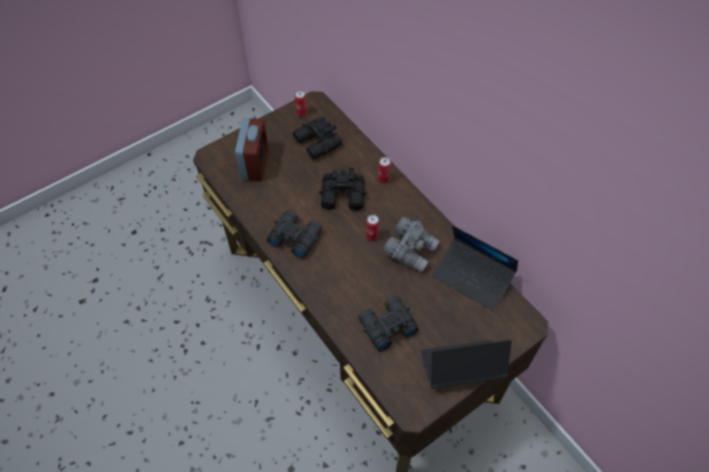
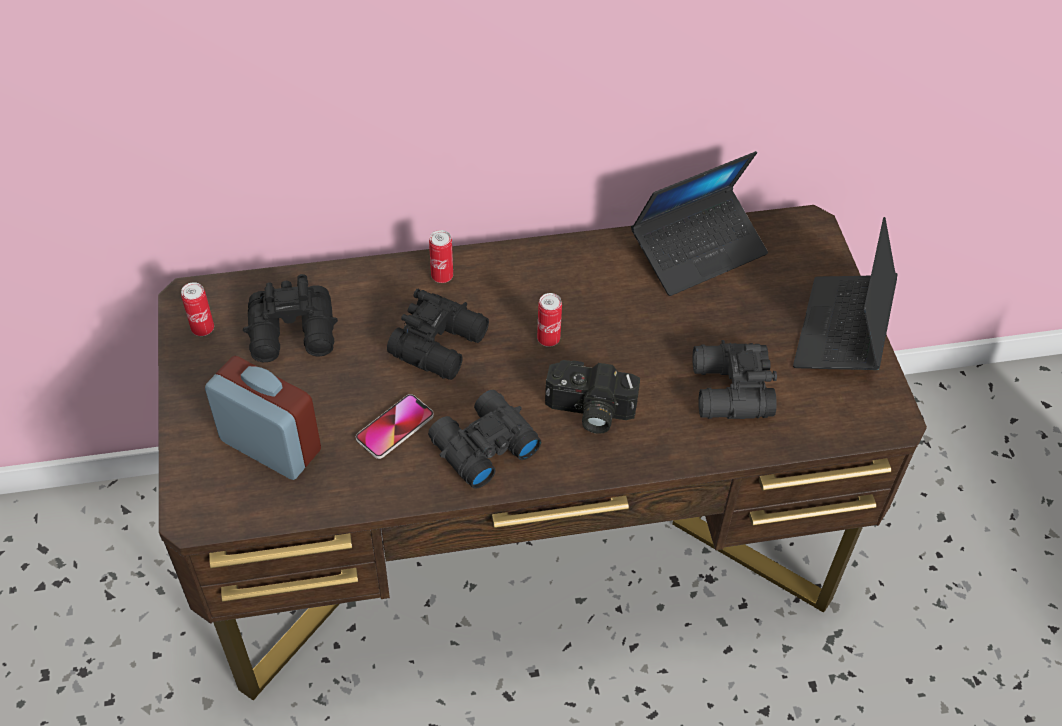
camera: 65 degrees left, 5 degrees down
(287, 201) = (395, 427): none -> phone
(338, 270) = (589, 411): none -> camera
(410, 250) = (605, 302): grey binoculars -> none

